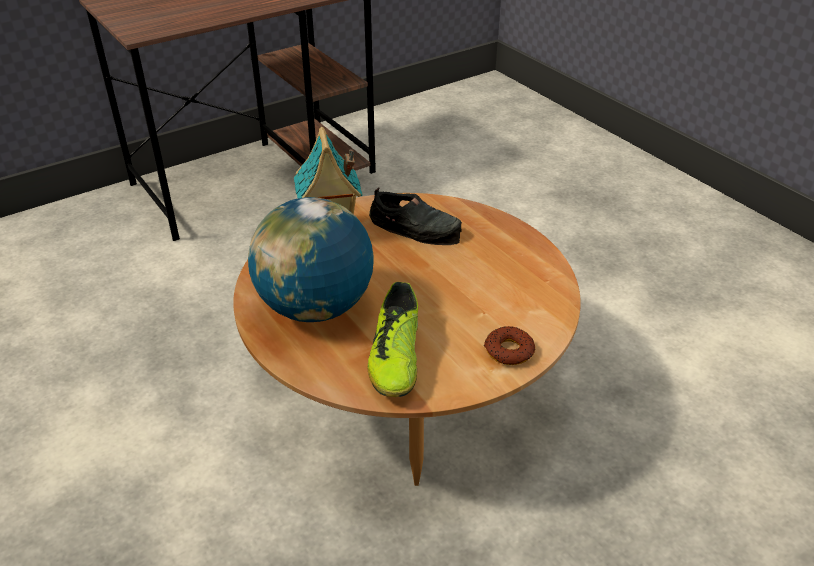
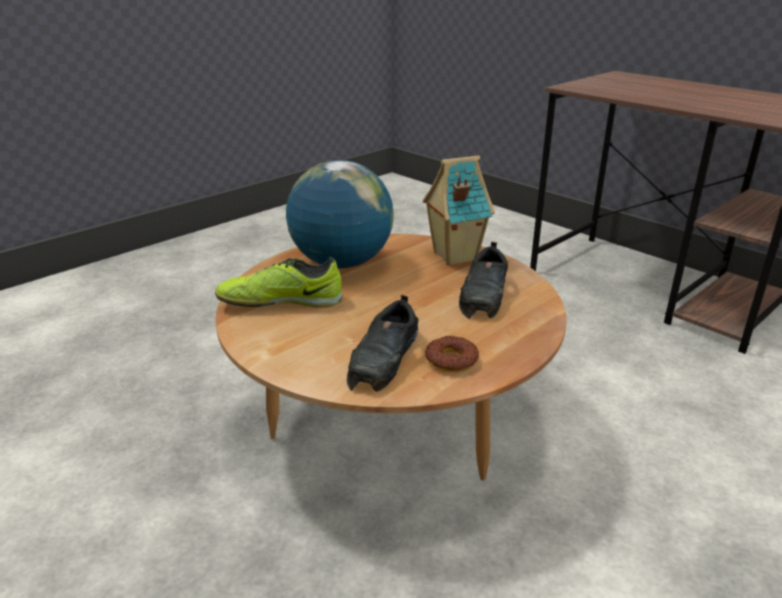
camera: 80 degrees right, 10 degrees down
(509, 351) = (294, 357): donut -> donut (451, 360)
(516, 297) = (384, 358): none -> black shoe

